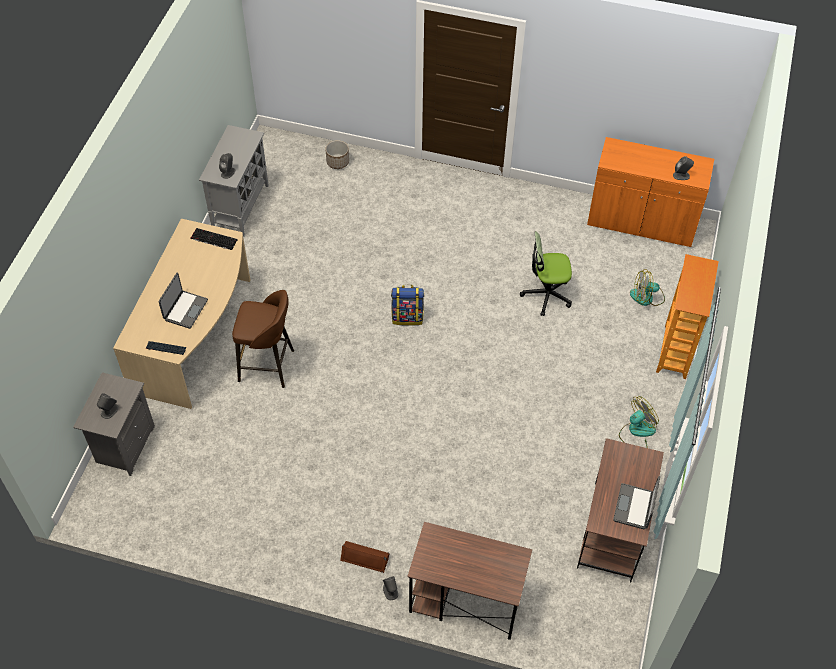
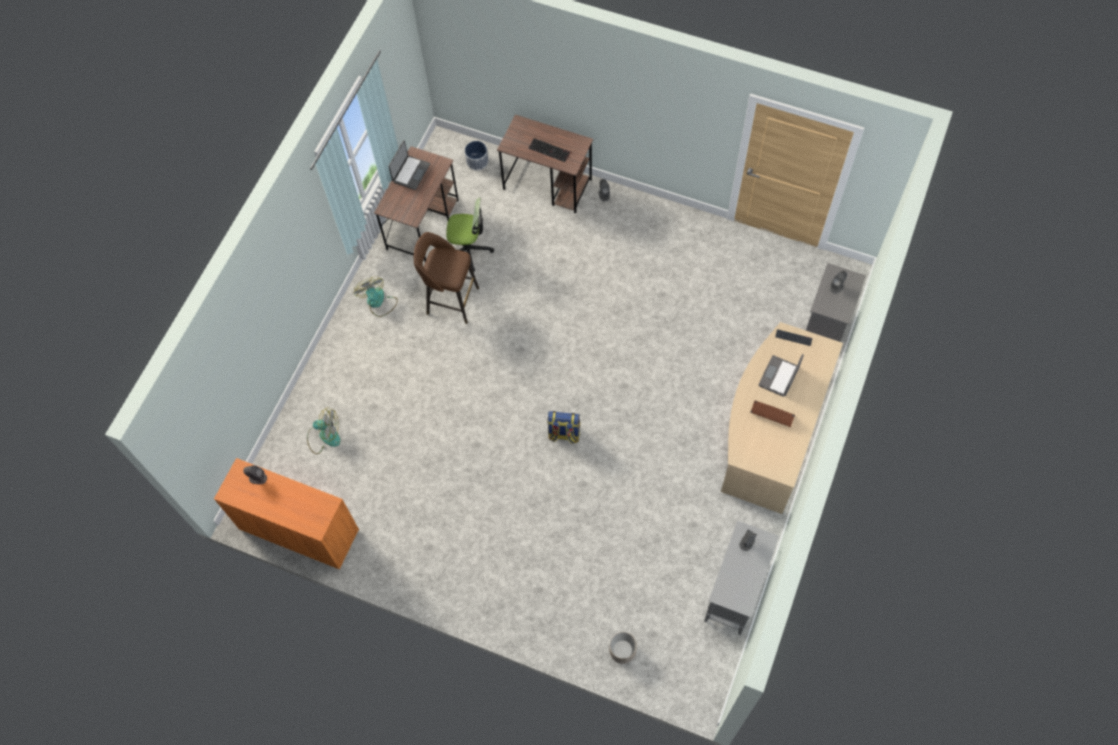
camera: 170 degrees left, 10 degrees up
(213, 239) = (758, 457): keyboard -> keyboard (550, 150)
(268, 366) = (700, 392): brown stool -> brown stool (451, 300)
(365, 557) = (621, 220): brown speaker -> brown speaker (772, 415)
(546, 294) = (422, 448): office chair -> office chair (469, 250)
(565, 626) = (477, 161): none -> planter
(636, 432) = (378, 302): fan -> fan turned 90 degrees clockwise
(675, 352) = (317, 374): bookcase -> none

